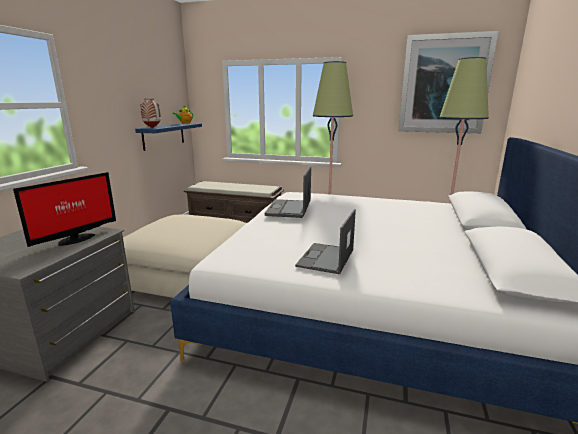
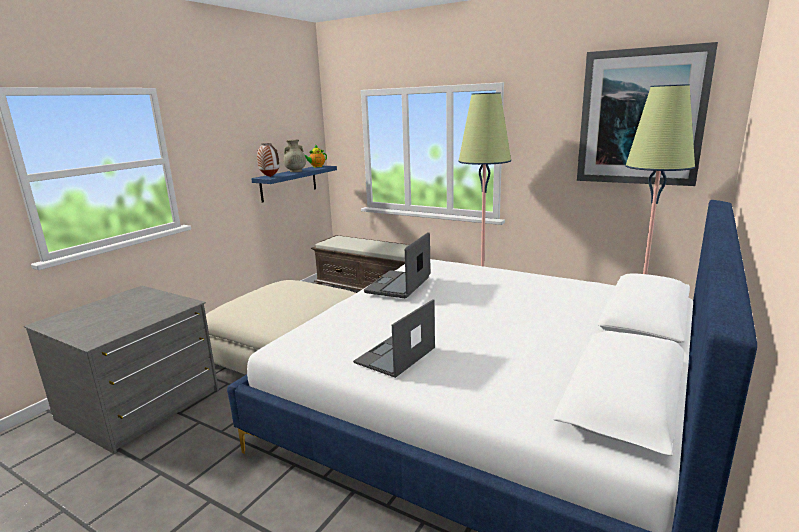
camera: 15 degrees right, 0 degrees up
(74, 239) = (154, 310): monitor -> none
(170, 125) = (295, 171): none -> beige vase

